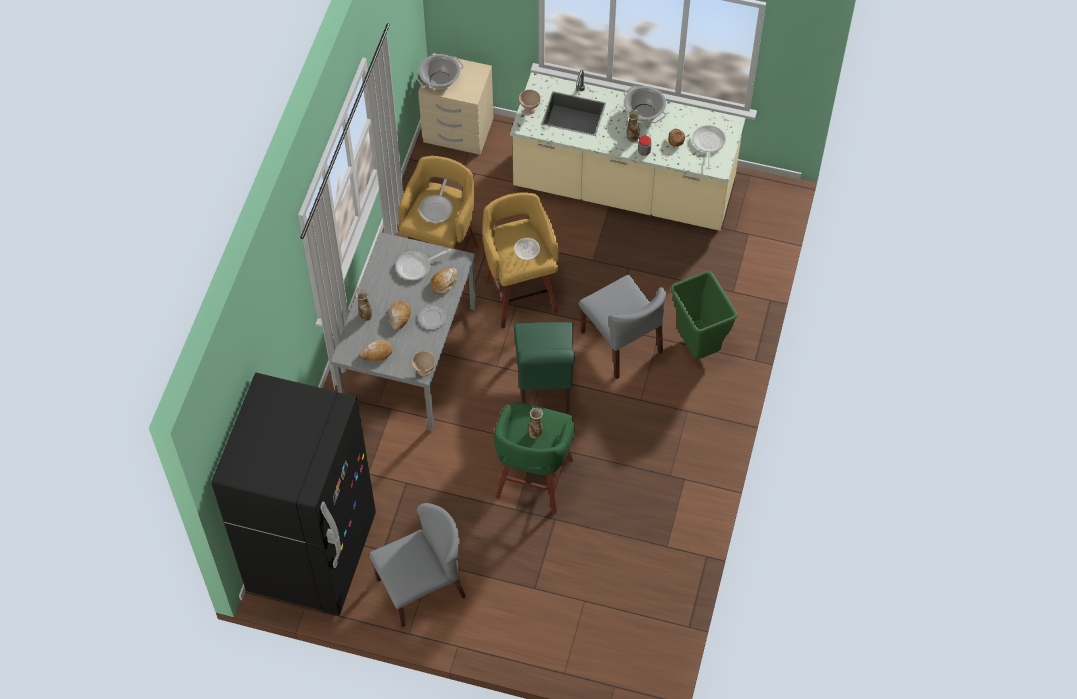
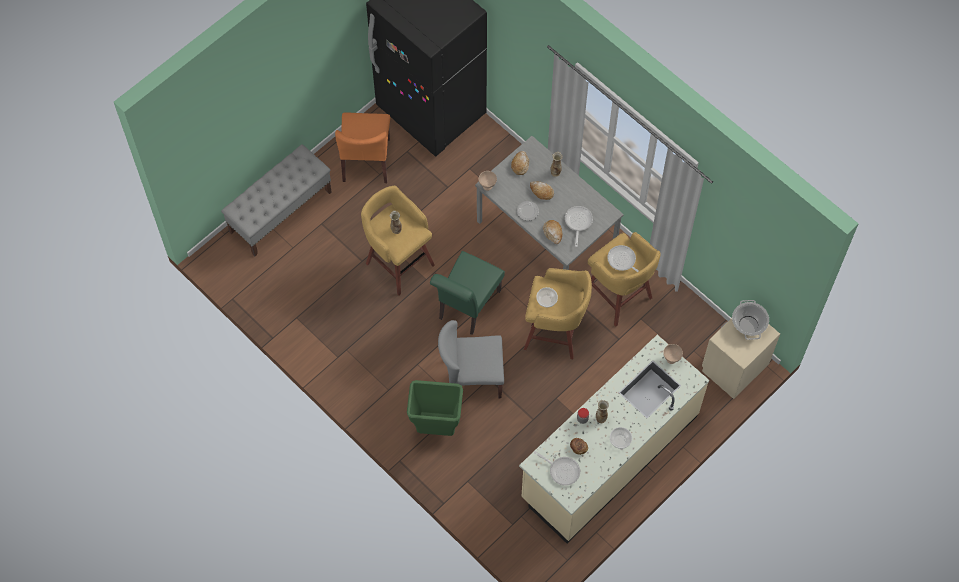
camera: 120 degrees right, 5 degrees up
(421, 587) = (366, 160): grey chair -> orange chair
(533, 481) = (398, 262): green stool -> yellow stool
(544, 387) = (467, 307): green chair -> green chair turned 90 degrees counterclockwise
(546, 641) = (281, 212): none -> grey bench
(643, 113) = (620, 440): cooking pot -> bowl

